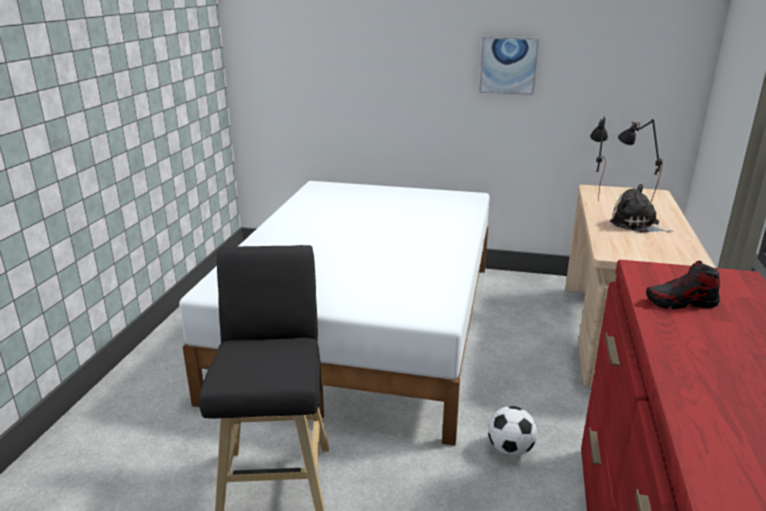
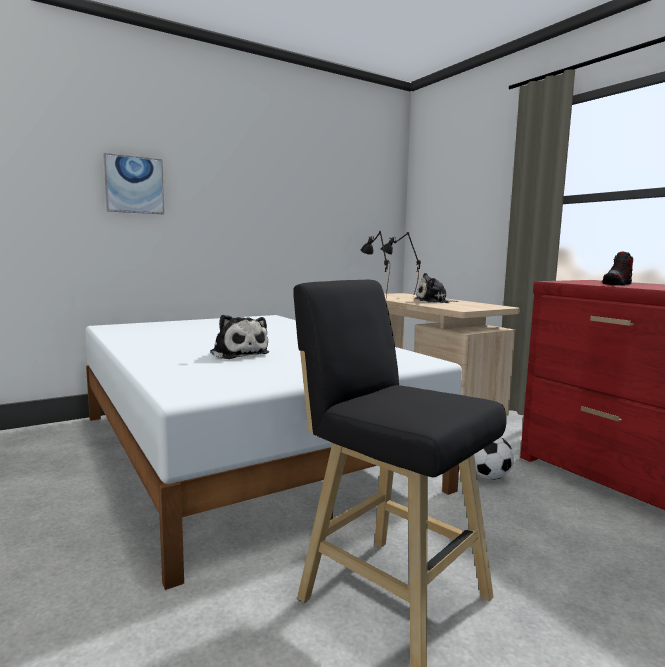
camera: 45 degrees left, 15 degrees down
(324, 253) = (238, 354): none -> plush toy
(508, 65) = (281, 201): picture -> picture (134, 185)

